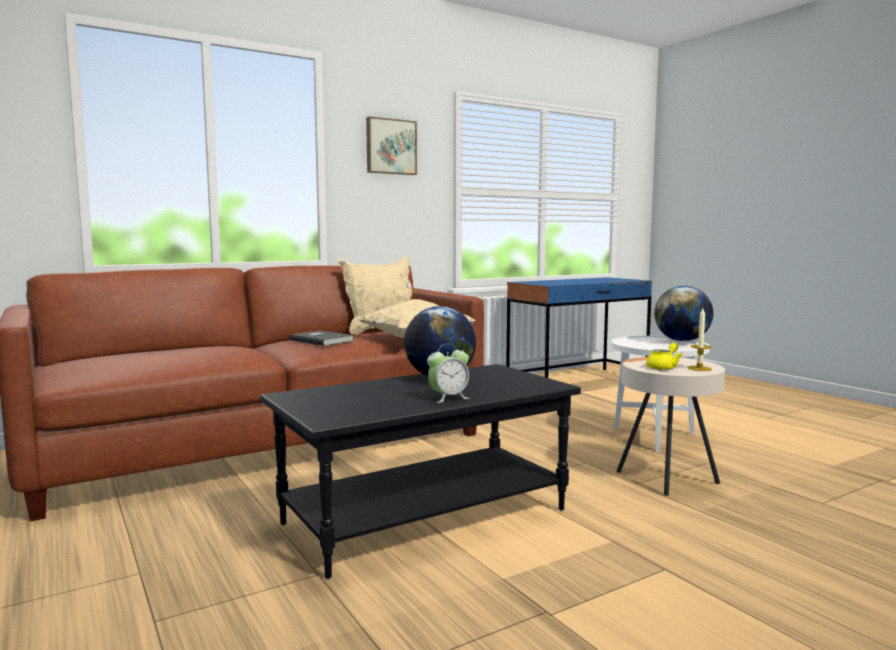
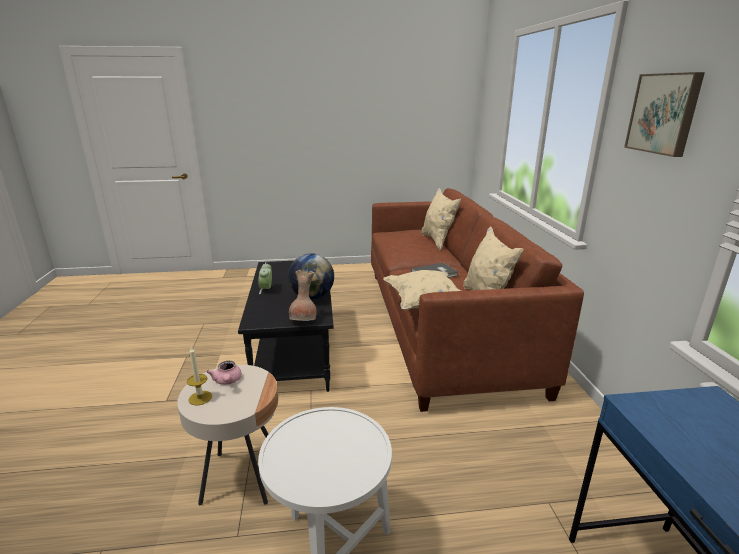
camera: 115 degrees right, 15 degrees up
(160, 349) = (438, 241): none -> beige pillow
(510, 371) = (304, 321): none -> brown vase
(664, 367) = (227, 381): yellow teapot -> pink teapot
(682, 341) = (316, 479): globe -> none

